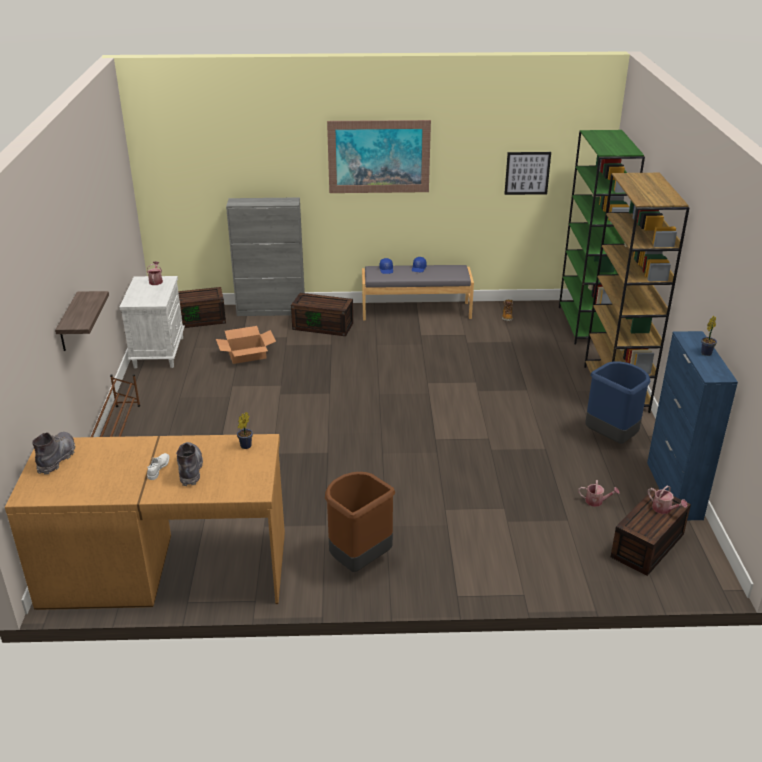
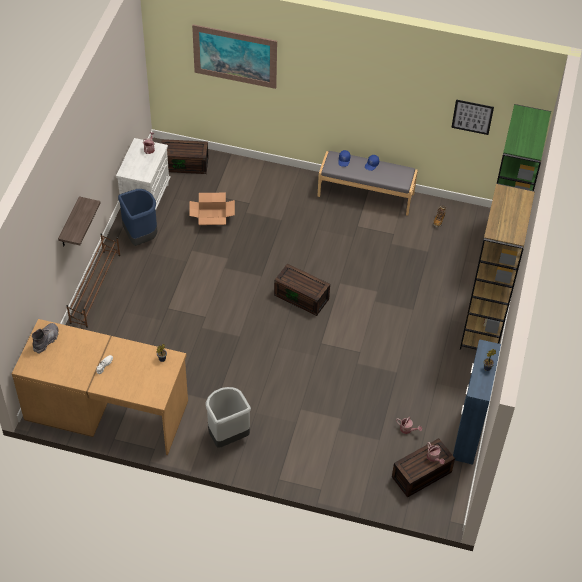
camera: 15 degrees right, 20 degrees up
(190, 469) = (123, 370): grey boot -> none
(271, 310) = (247, 166): grey cabinet -> none
(324, 326) = (283, 196): brown storage box -> brown storage box (302, 297)
(358, 561) = (227, 436): brown trash can -> grey trash can
(379, 157) = (346, 80): picture -> picture (235, 56)
(612, 438) = (451, 375): blue trash can -> blue trash can (141, 237)

